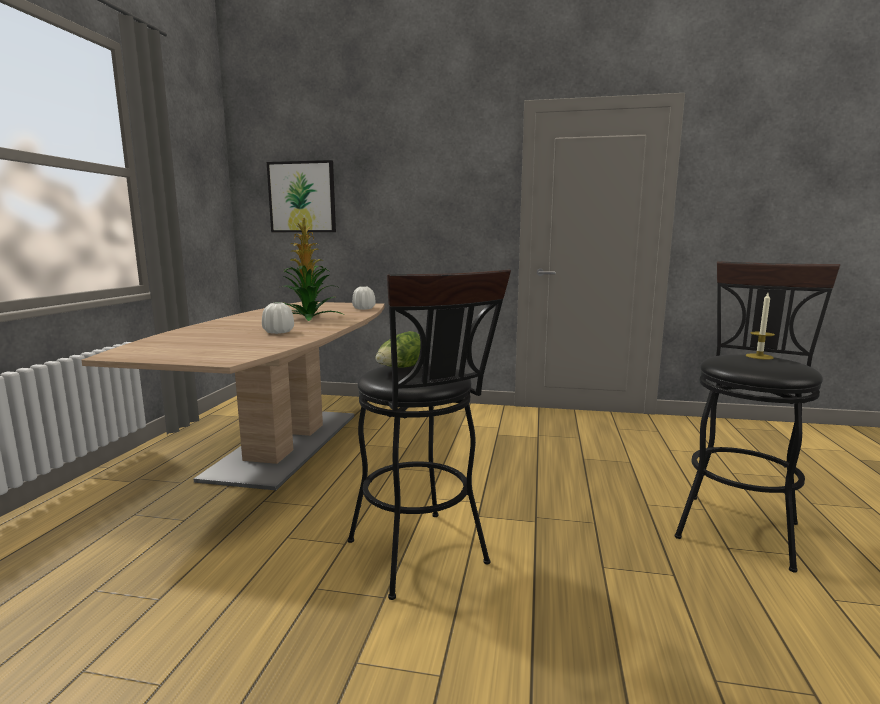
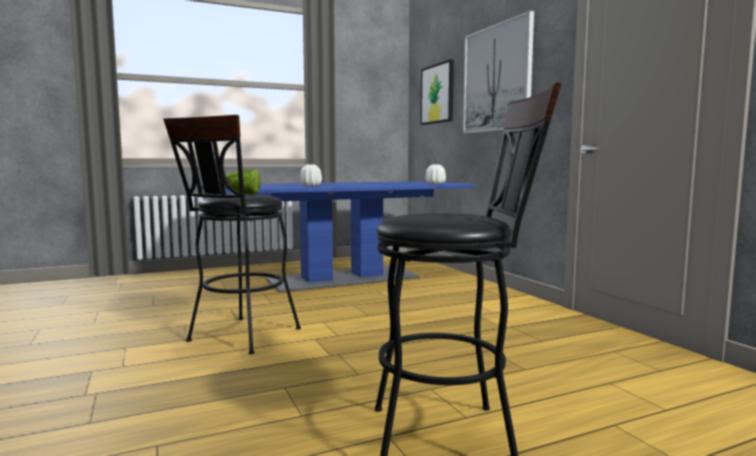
camera: 55 degrees right, 5 degrees down
(286, 444) = (342, 278): brown dining table -> blue dining table
(307, 318) = (369, 184): potted plant -> none
(413, 194) = (497, 78): none -> picture
(759, 356) = (467, 215): candle -> none

